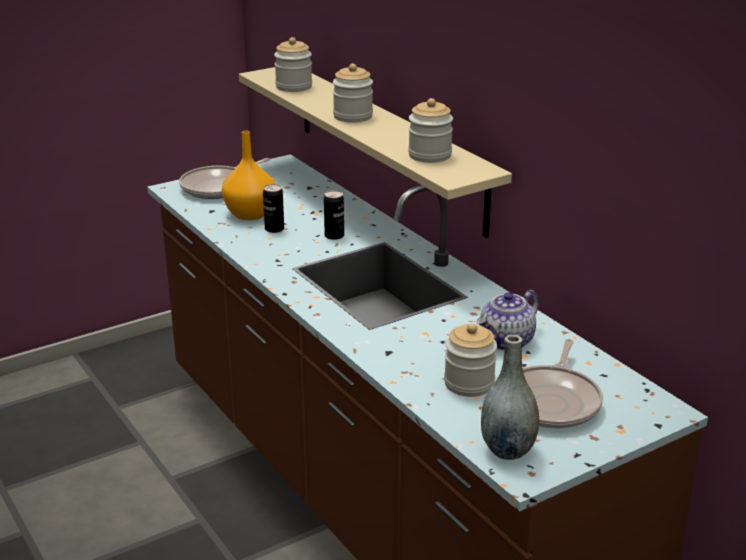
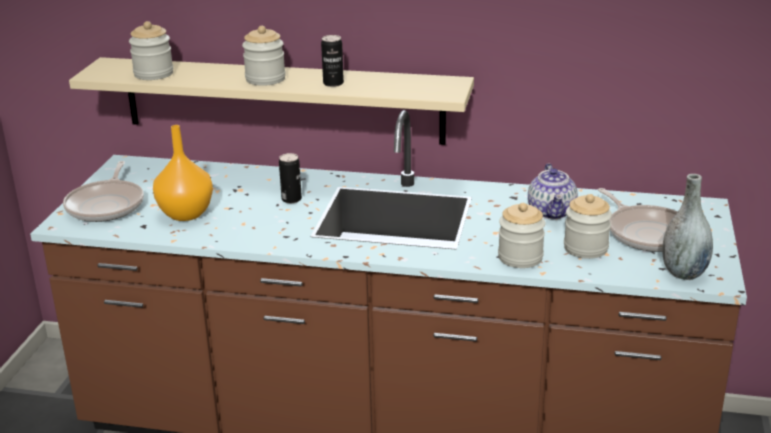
camera: 45 degrees left, 0 degrees up
(274, 229) = (232, 215): can -> can (333, 83)
(430, 155) = (394, 85): jar -> jar (520, 257)

